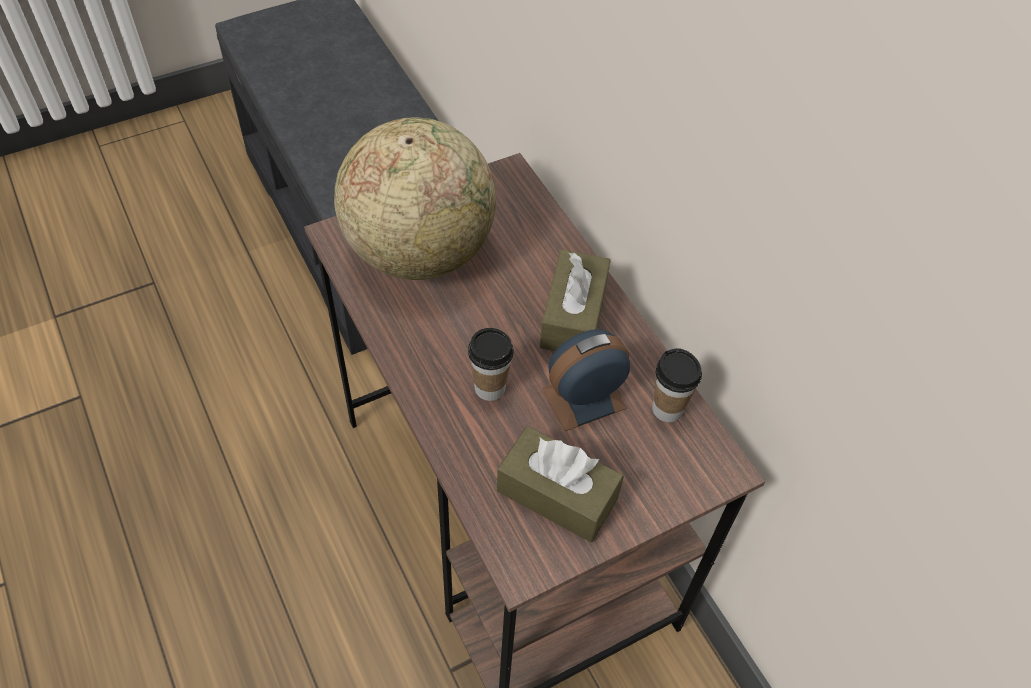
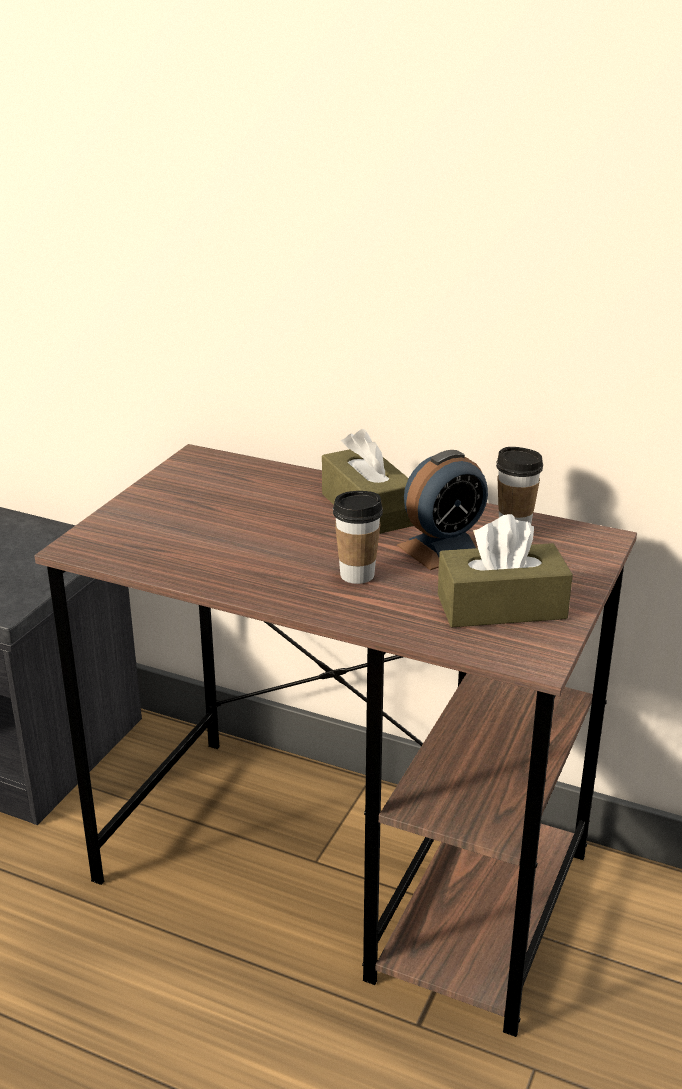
camera: 35 degrees left, 25 degrees down
(419, 251) = (176, 526): globe -> none
(584, 398) = (443, 548): alarm clock -> alarm clock turned 150 degrees counterclockwise

